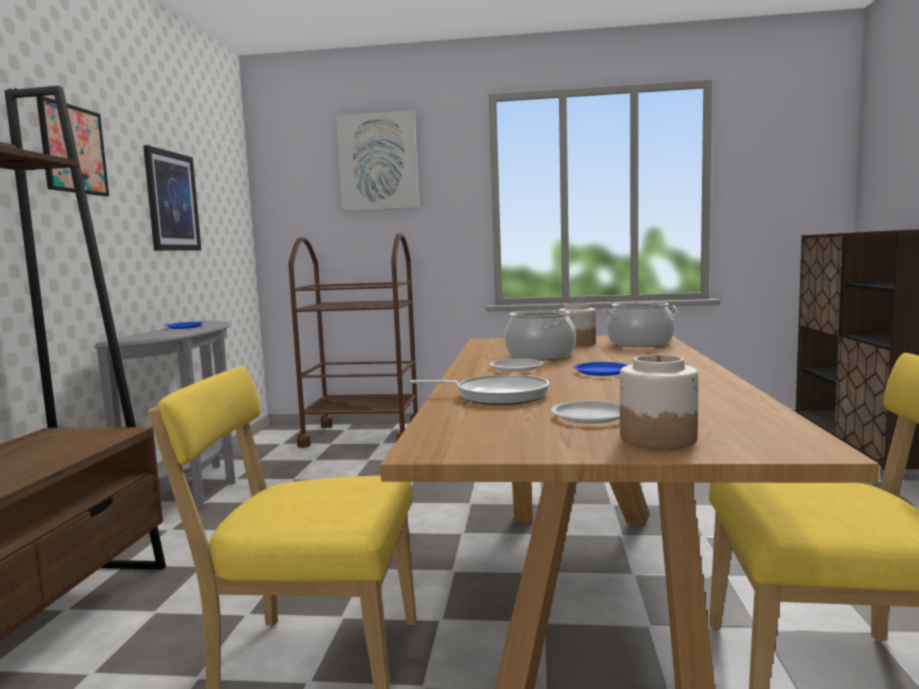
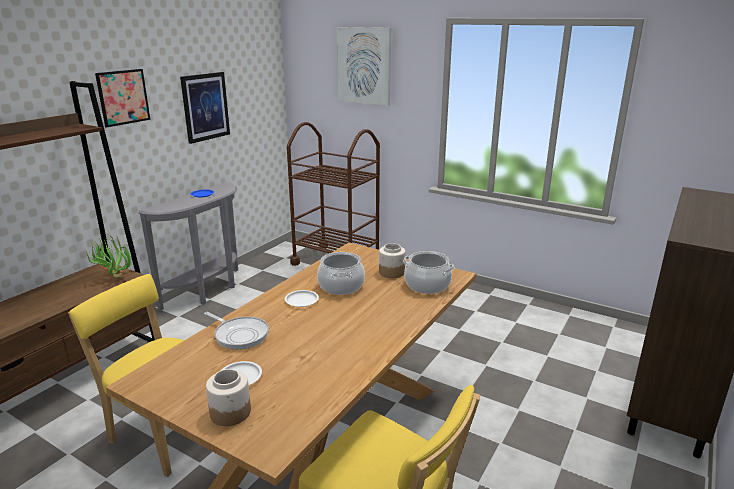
camera: 25 degrees right, 15 degrees up
(96, 437) = (114, 278): none -> potted plant
(602, 372) = (334, 323): blue plate -> none

